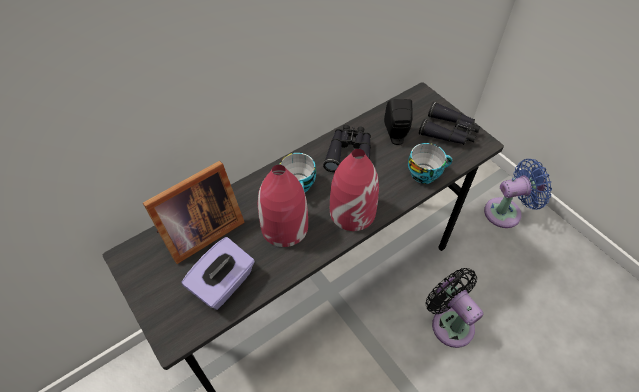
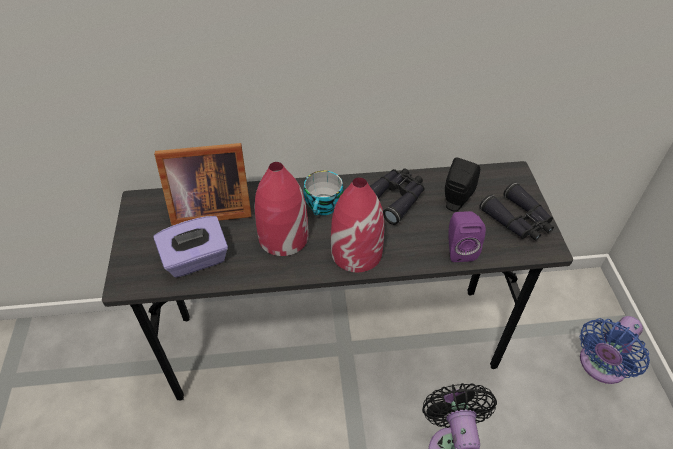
camera: 30 degrees right, 5 degrees down
(425, 173) = (459, 249): cup -> purple speaker
(506, 212) = (600, 366): blue fan -> blue fan turned 120 degrees clockwise

